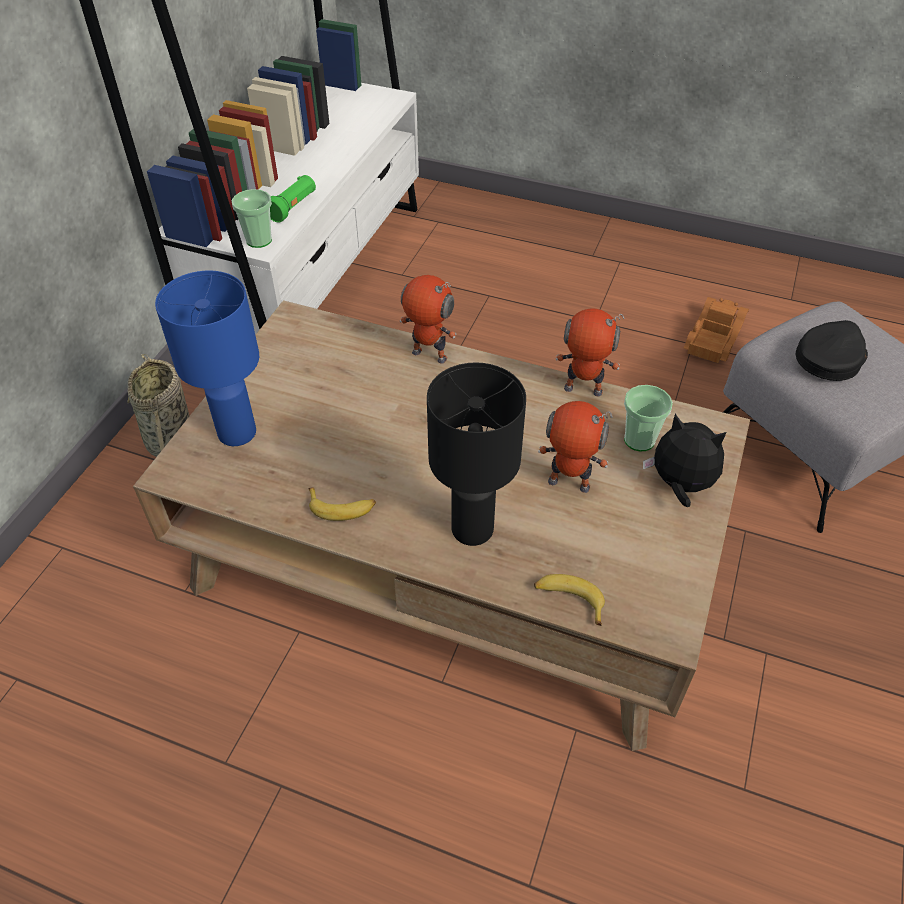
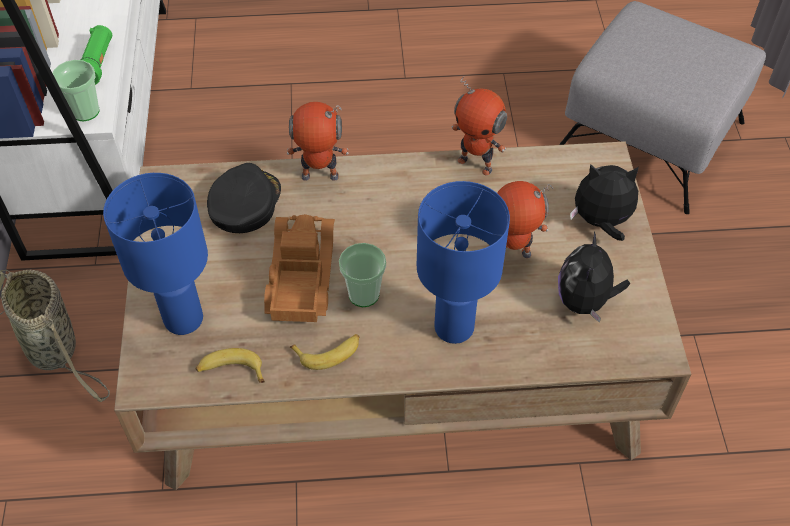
camera: 25 degrees left, 5 degrees up
(472, 530) = (454, 328): black table lamp -> blue table lamp
(569, 600) = (566, 357): banana -> banana (230, 370)
(582, 391) = (476, 163): toy robot -> toy robot turned 135 degrees counterclockwise
(619, 554) = (585, 301): none -> plush toy
(639, 440) = (547, 193): cup -> cup (363, 294)
(712, 337) = (517, 60): toy truck -> toy truck (299, 275)
(829, 357) = (654, 59): black cap -> black cap (244, 203)

